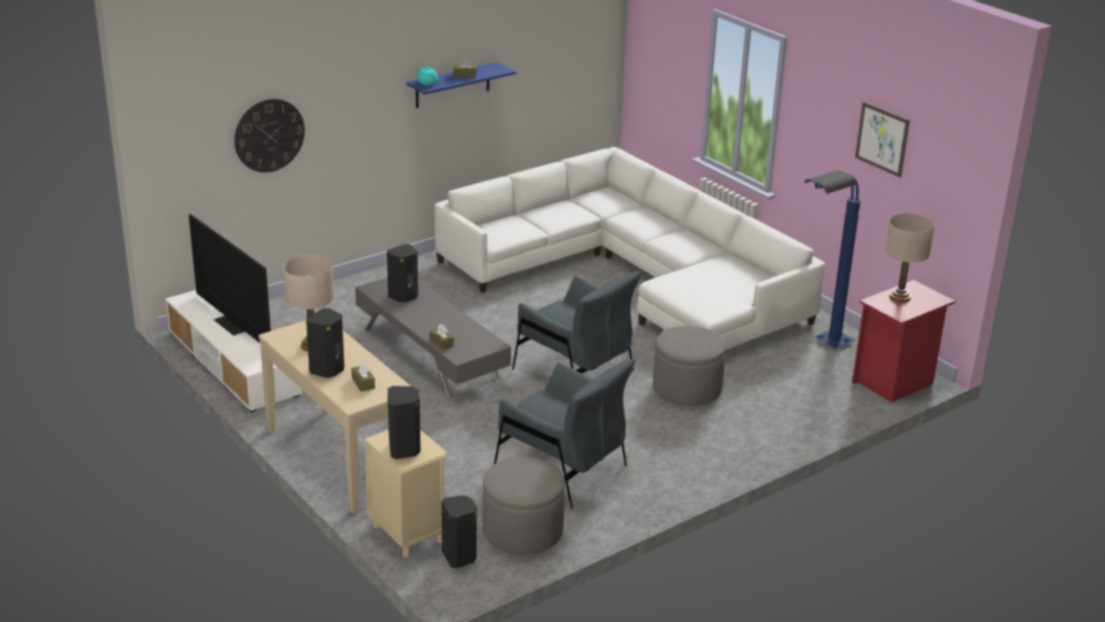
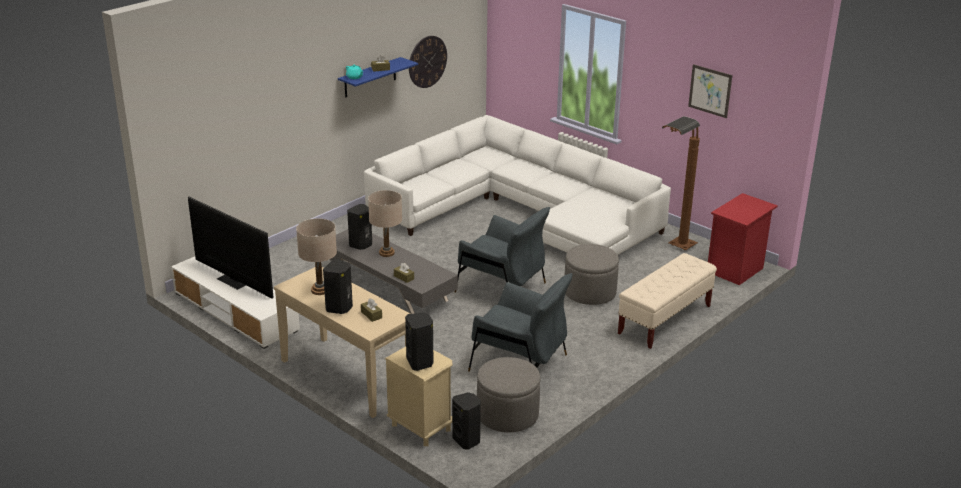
camera: 10 degrees left, 0 degrees up
(269, 135) = (241, 128): wall clock -> wall clock (427, 61)
(773, 436) = (664, 320): none -> beige bench
(820, 348) = (674, 250): blue floor lamp -> brown floor lamp
(900, 297) = (738, 206): beige table lamp -> beige table lamp (386, 253)

